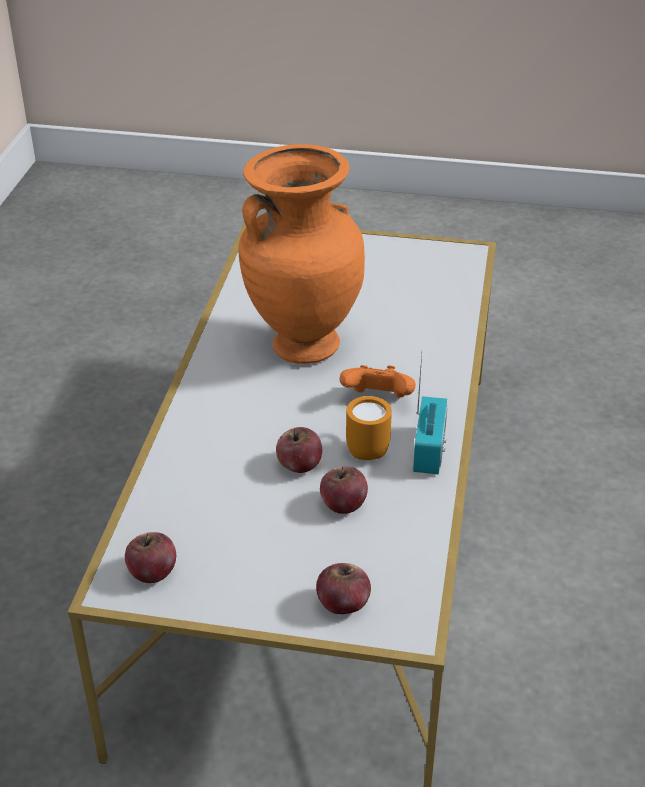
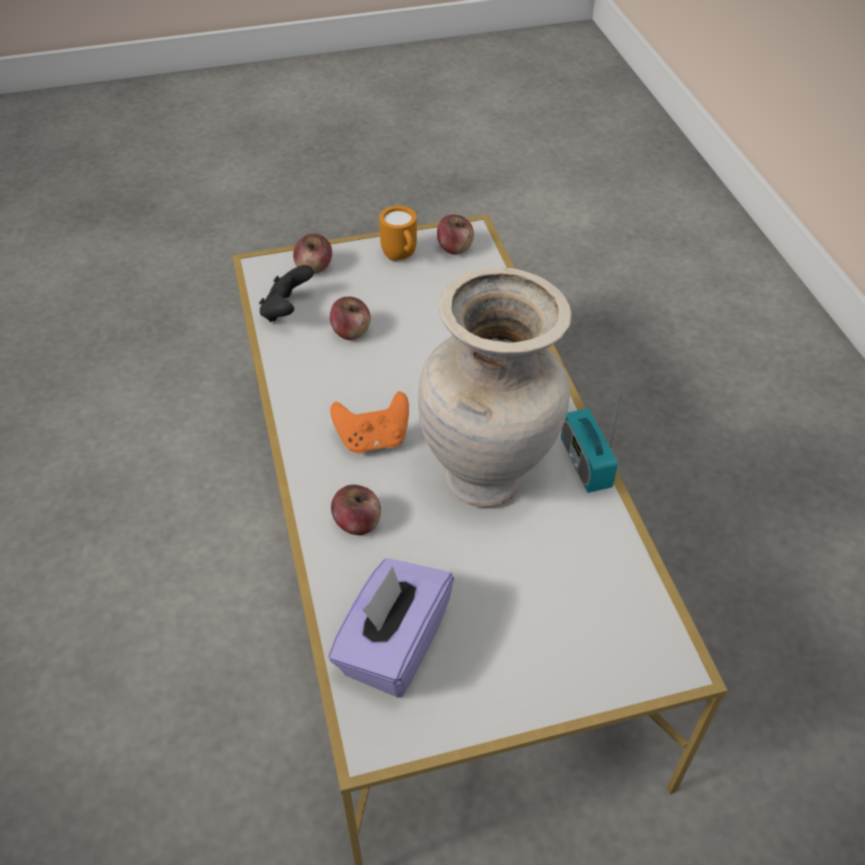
camera: 155 degrees right, 10 degrees up
(299, 465) = (406, 352): apple -> apple (357, 522)
(303, 346) = (487, 481): orange vase -> beige vase
(367, 448) = (357, 385): orange mug -> orange mug (401, 258)
(403, 553) = (287, 311): none -> black game controller
(429, 450) = (301, 402): radio -> radio (585, 463)
(433, 283) = (393, 645): none -> purple tissue box

